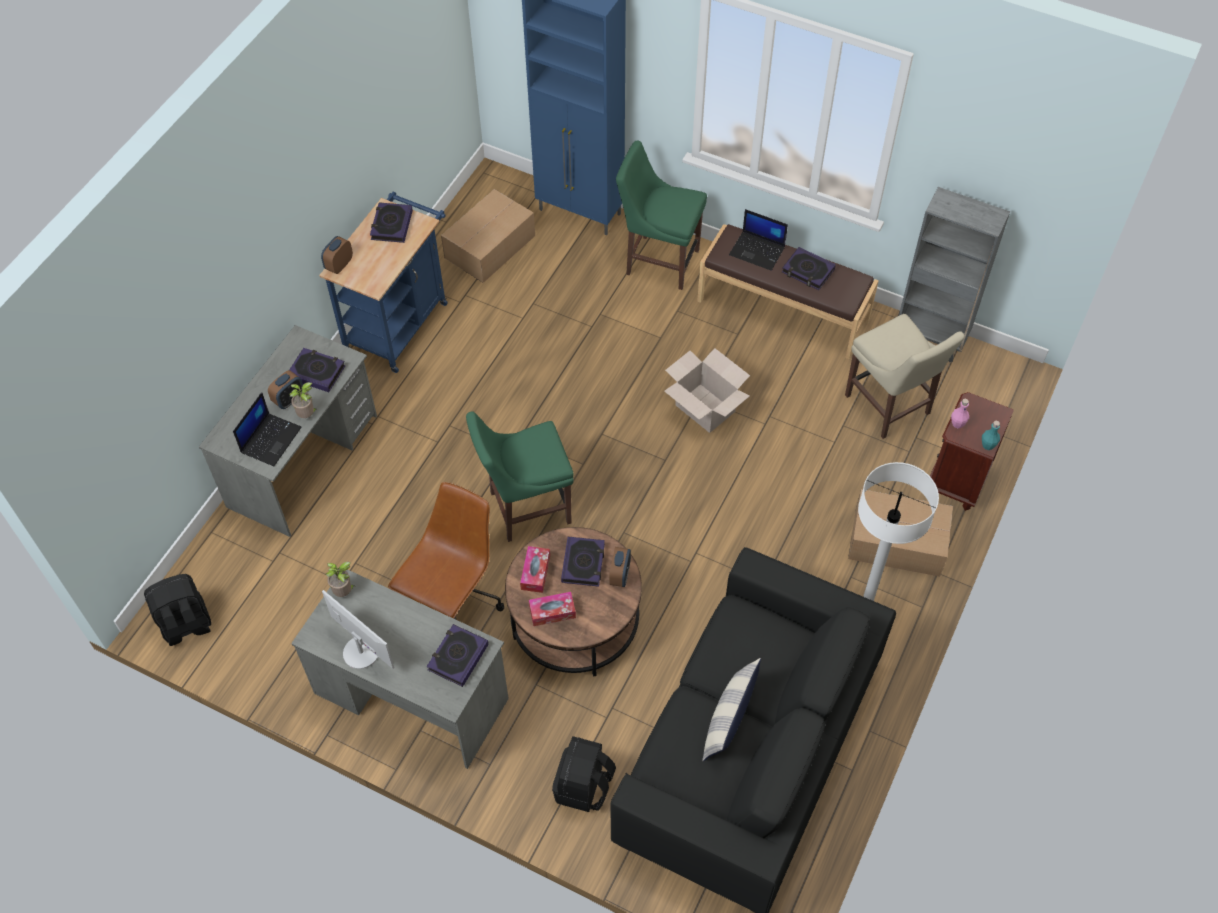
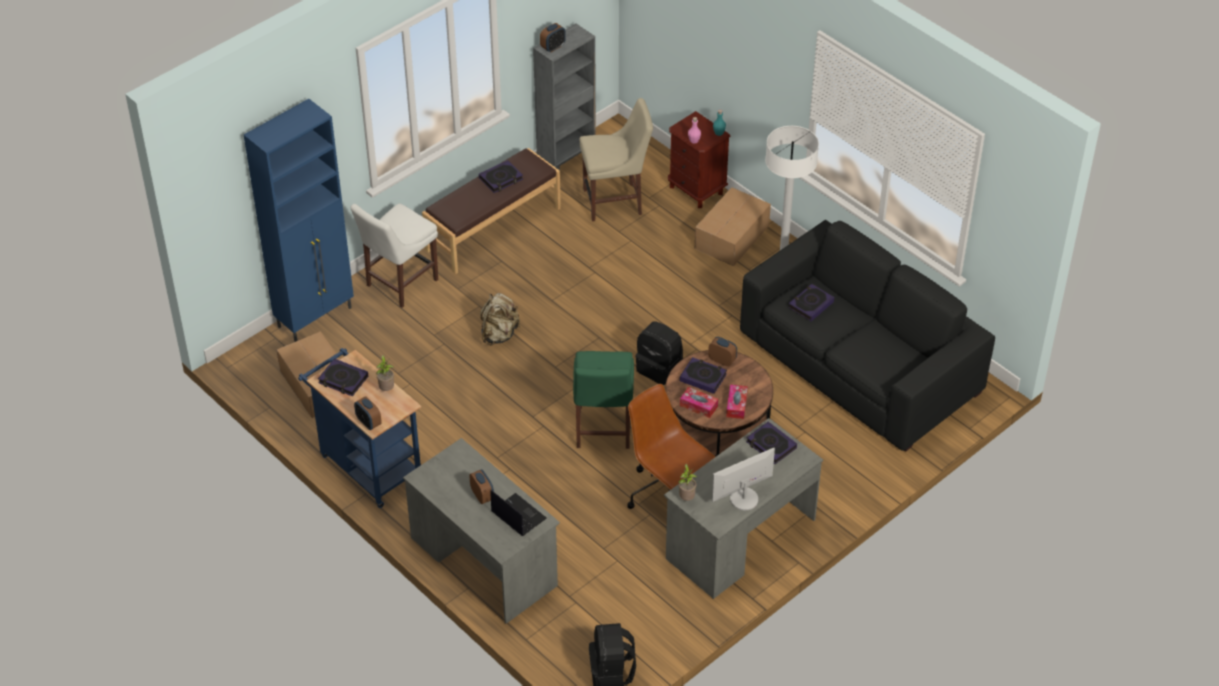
camera: 70 degrees left, 10 degrees down
(307, 415) = (504, 487): potted plant -> potted plant (387, 389)
(317, 372) = (463, 472): book -> book (810, 305)
(584, 787) = (854, 458): black backpack -> black backpack (659, 368)
(627, 368) = (499, 334): none -> beige backpack
(659, 260) = (399, 284): green chair -> white chair
(705, 408) = (563, 300): cardboard box -> none
(728, 718) = (861, 334): pillow -> none
(758, 251) = (464, 199): laptop -> none
(950, 204) = (553, 47): none -> alarm clock

